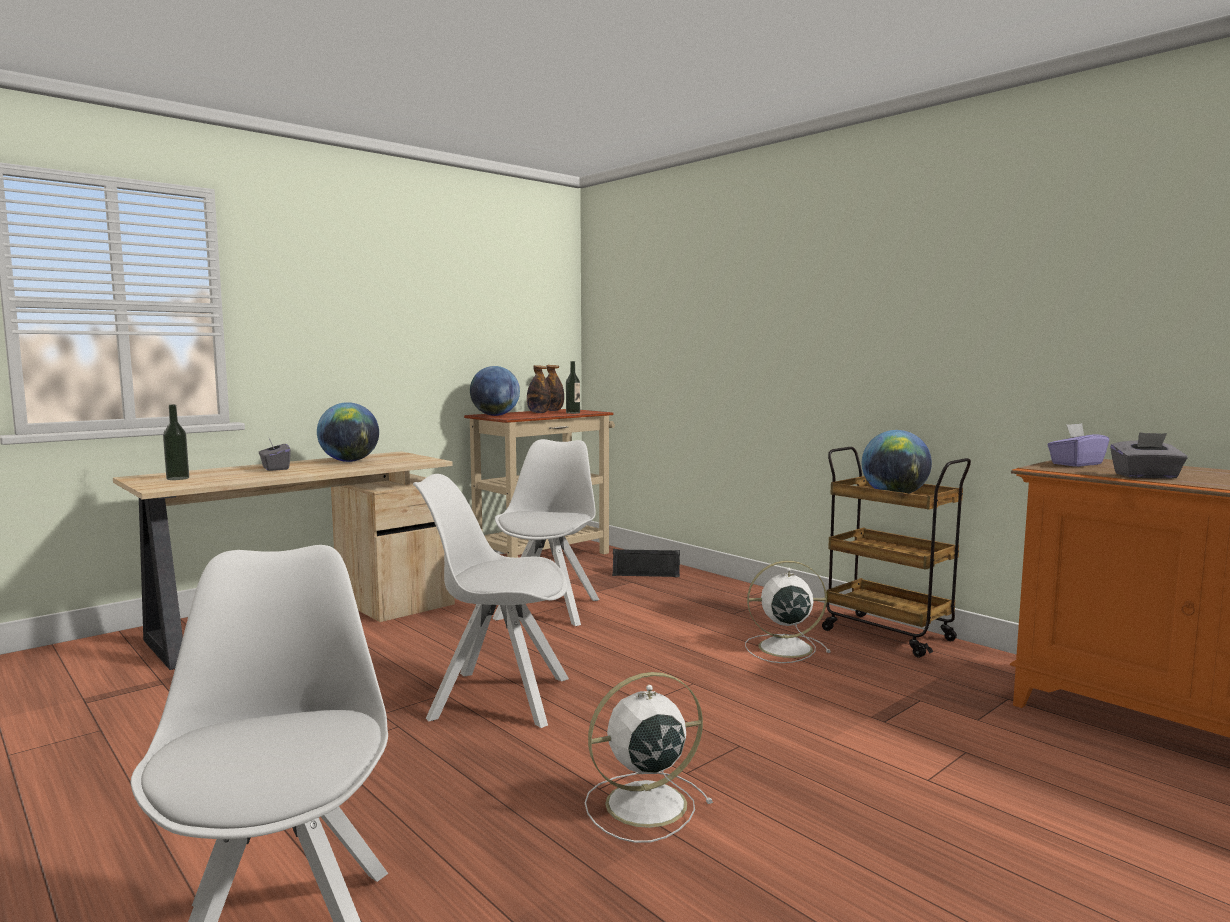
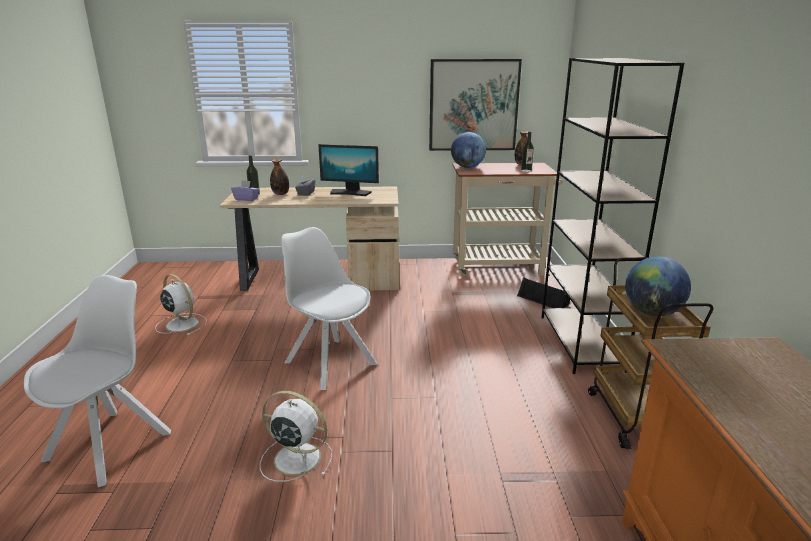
camera: 40 degrees right, 15 degrees up
(349, 461) = (350, 193): globe -> monitor
(483, 333) = (473, 105): none -> picture
(538, 413) = (504, 167): bottle -> bottle (280, 194)
(549, 608) = (441, 310): white chair -> none
(746, 595) = (581, 343): none -> beige bookcase
(782, 648) = (533, 396): white fan -> white fan (181, 324)
(1076, 464) = (726, 353): purple tissue box -> purple tissue box (246, 199)
(1146, 476) = (729, 397): grey tissue box -> none

